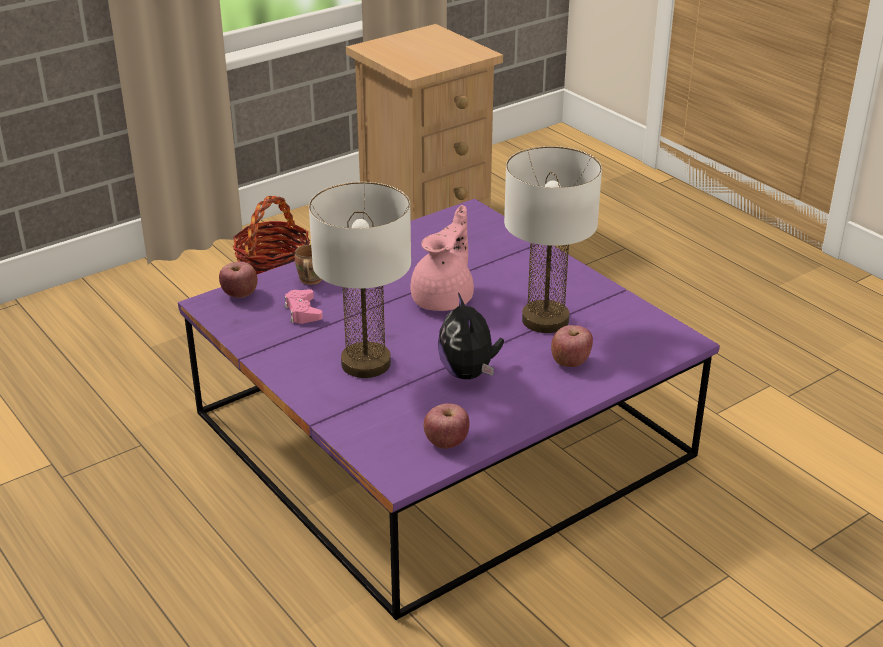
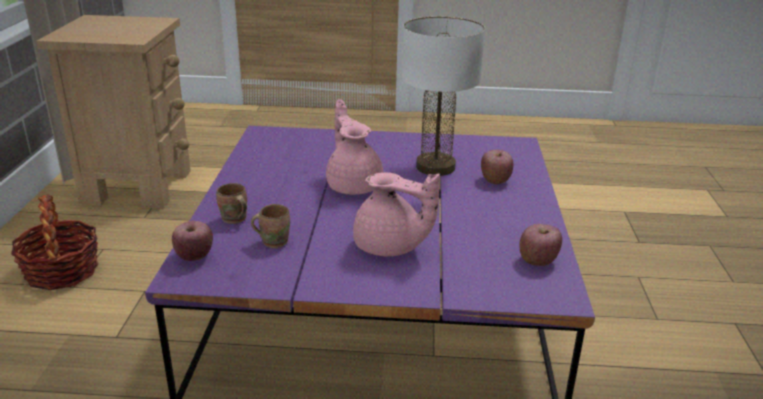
camera: 50 degrees left, 5 degrees down
(303, 312) = (273, 241): pink game controller -> brown mug
(365, 364) = (390, 247): table lamp -> pink teapot
(469, 373) = (461, 216): plush toy -> none

